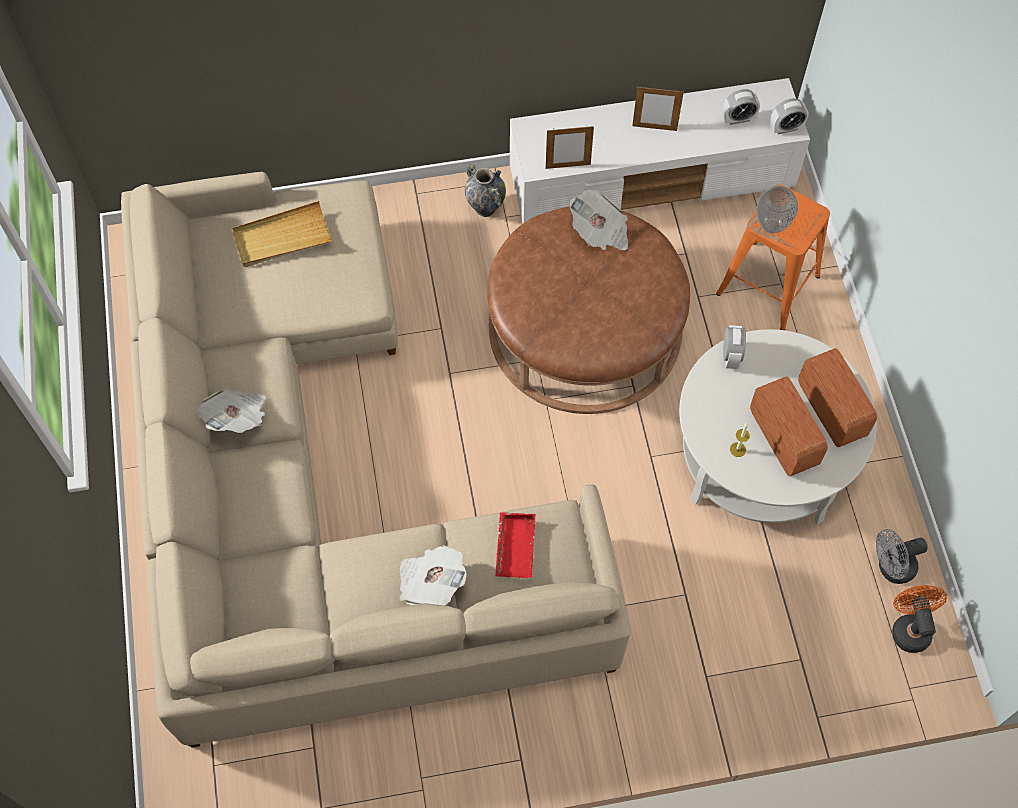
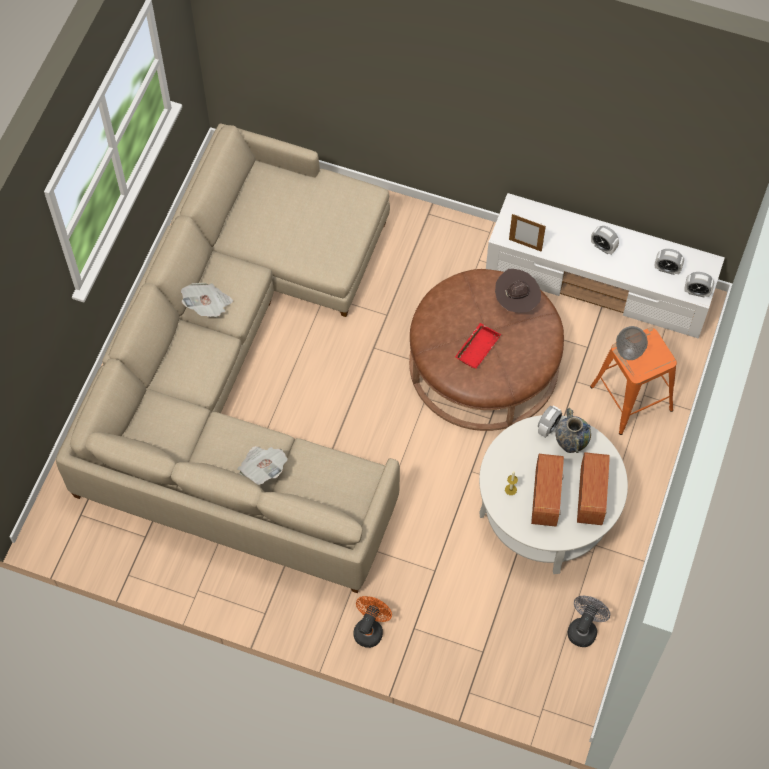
camera: 30 degrees right, 0 degrees up
(282, 238) = (305, 202): beige tray -> none
(485, 208) = (469, 247): vase -> vase (570, 445)
(513, 547) = (327, 474): red tray -> red tray (476, 347)
(600, 232) = (516, 301): newspaper -> brown hat
(654, 128) = (603, 247): picture frame -> alarm clock
(891, 568) = (584, 628): grey fan -> grey fan turned 105 degrees clockwise
(909, 627) = (569, 671): orange fan -> orange fan (370, 629)

